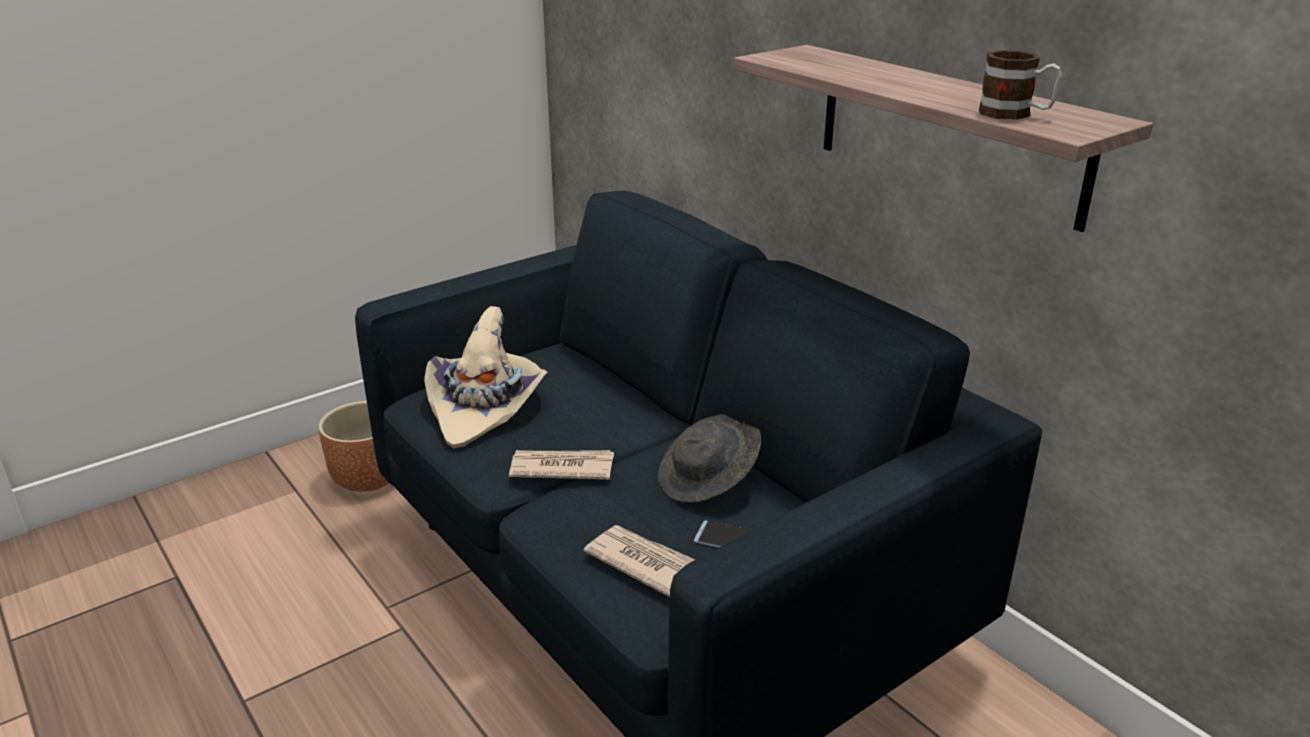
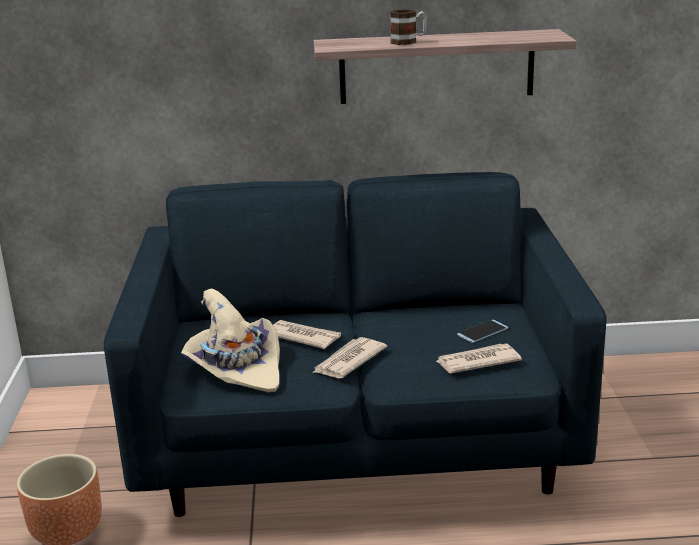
camera: 55 degrees left, 5 degrees down
(591, 418) = (302, 337): none -> newspaper
(708, 480) = (418, 322): grey hat -> none
(1015, 114) = (518, 38): mug -> mug (408, 41)

